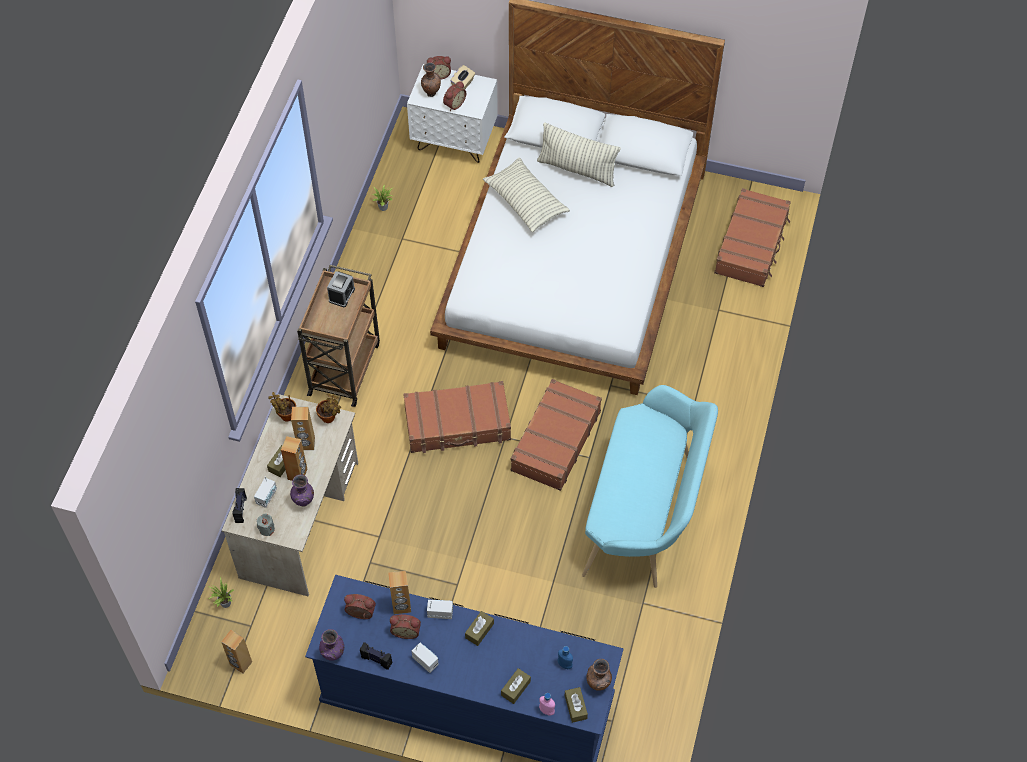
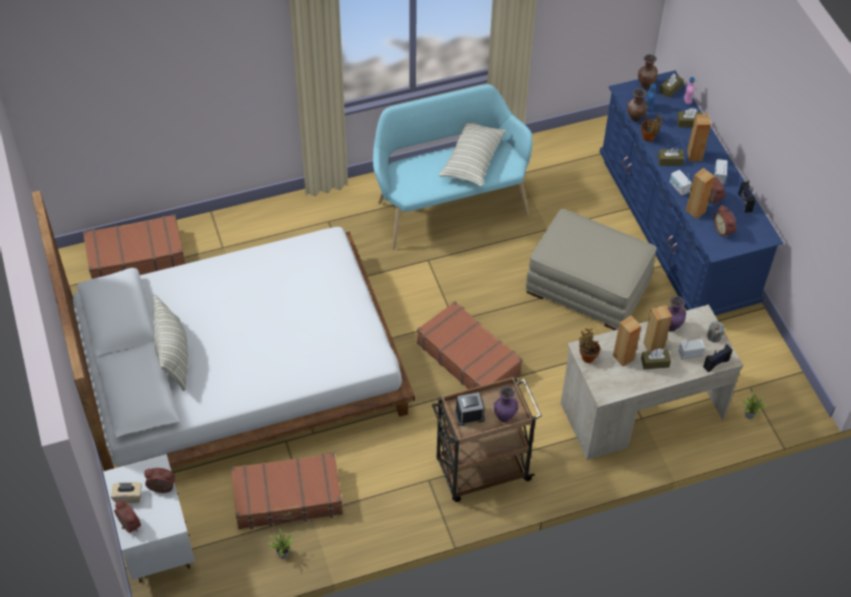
camera: 125 degrees left, 5 degrees down
(240, 663) = (781, 374): brown speaker -> brown speaker (694, 156)
(285, 415) = (612, 387): potted plant -> potted plant (649, 138)
(334, 655) = (766, 227): purple vase -> purple vase (504, 417)
(431, 93) = (159, 517): brown vase -> brown vase (635, 119)
(459, 569) = (588, 287): none -> beige ottoman
(525, 202) = (241, 373): pillow -> pillow (472, 161)
(555, 441) = (431, 288): brown suitcase -> brown suitcase (288, 498)

